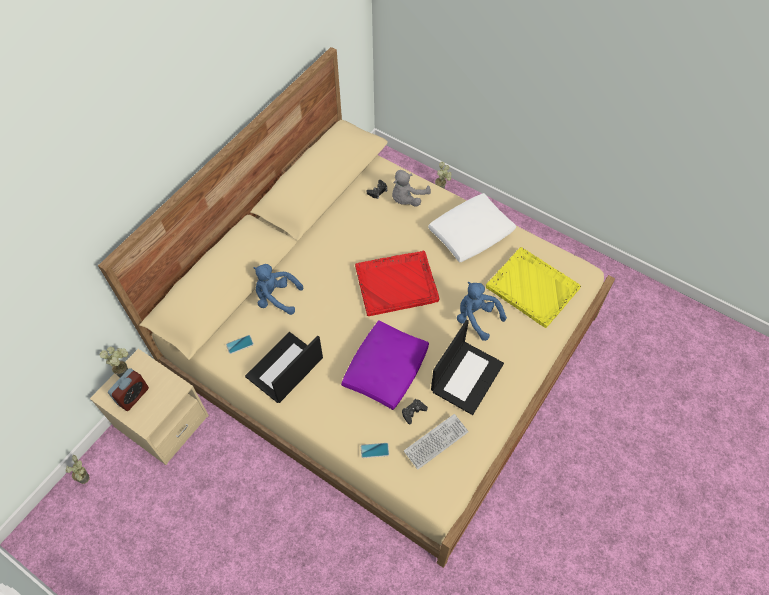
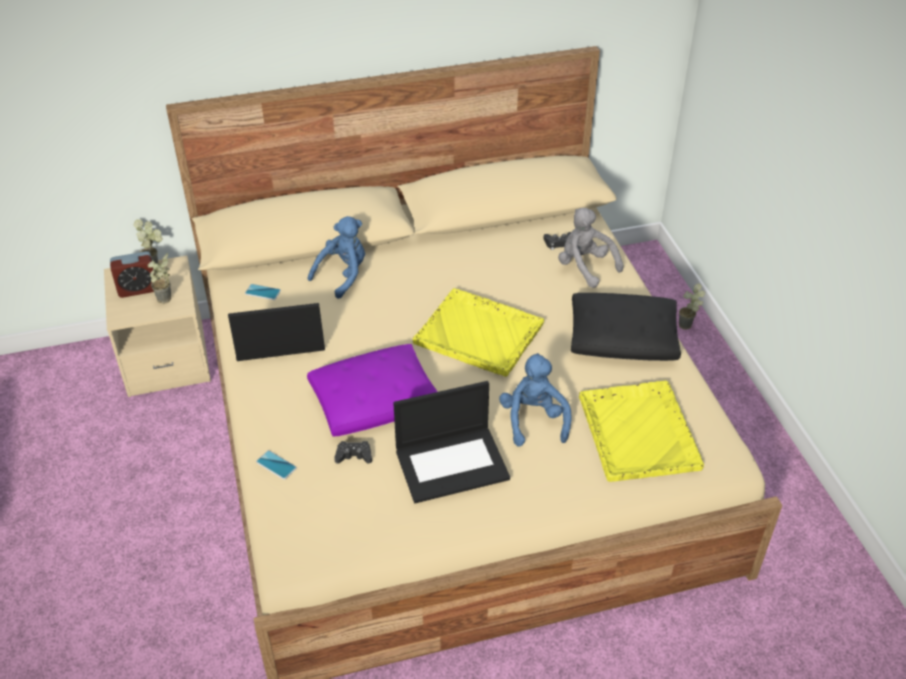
camera: 40 degrees right, 15 degrees down
(87, 479) = (56, 363): potted plant -> potted plant (166, 302)
(276, 298) = (343, 275): blue plush toy -> blue plush toy turned 75 degrees clockwise
(397, 284) = (480, 334): red tray -> yellow tray
(407, 199) = (585, 267): grey plush toy -> grey plush toy turned 60 degrees clockwise
(436, 441) = (344, 499): keyboard -> none
(471, 234) = (623, 339): white pillow -> black pillow

